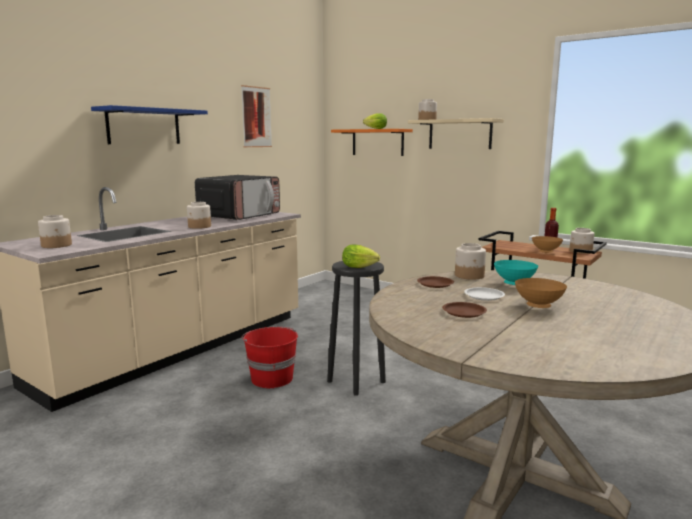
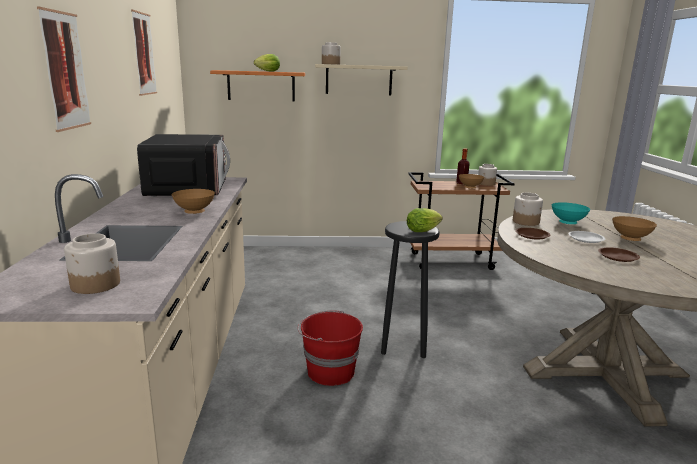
camera: 40 degrees left, 5 degrees up
(144, 126) = (65, 71): blue shelf -> picture
(199, 226) = (195, 212): jar -> brown bowl

